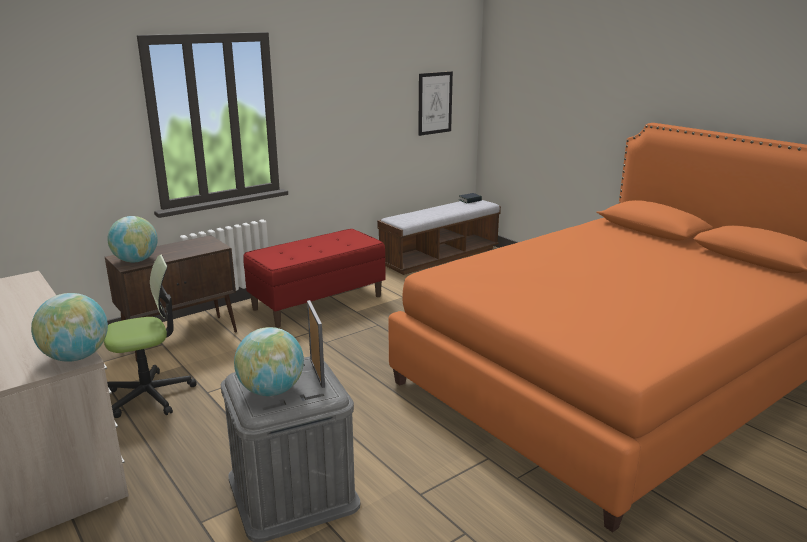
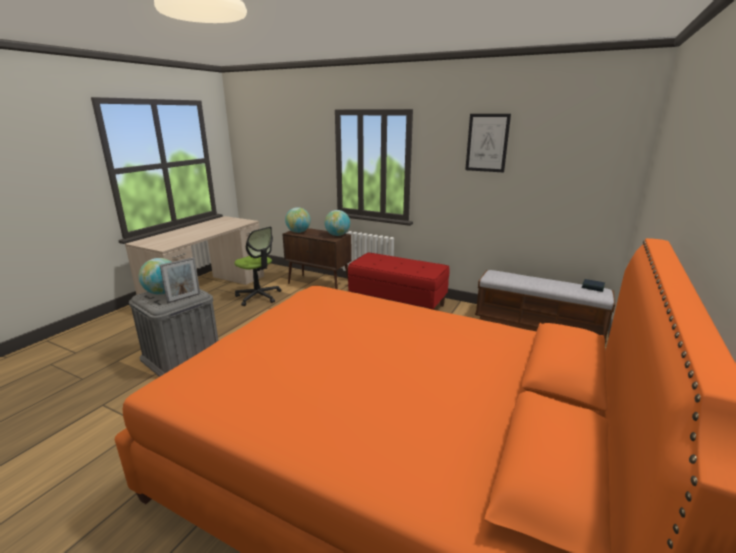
camera: 65 degrees right, 0 degrees up
(76, 357) = (166, 247): globe -> globe (337, 235)
(435, 103) = (572, 182): picture -> picture (487, 143)

